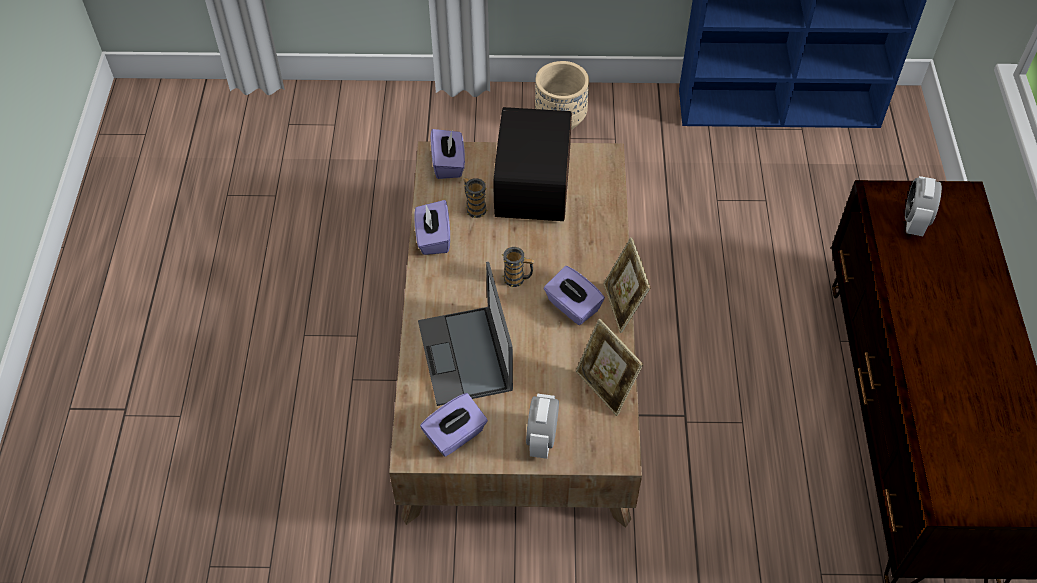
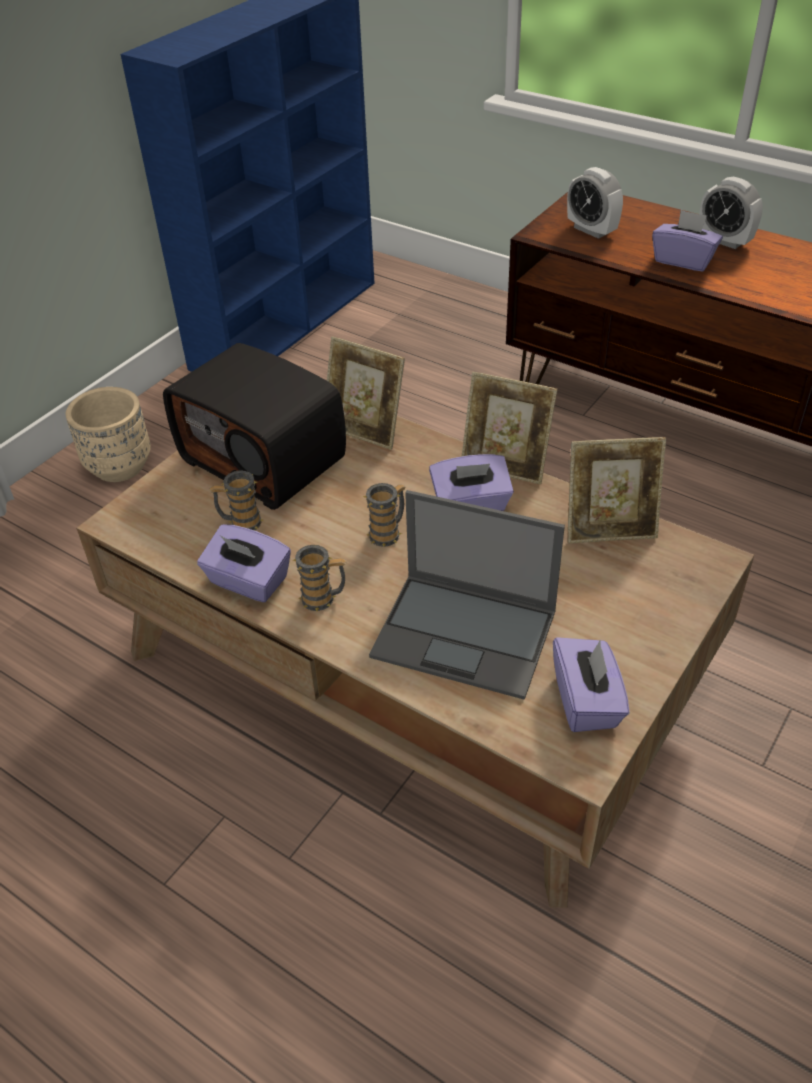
camera: 55 degrees left, 10 degrees down
(445, 278) = (324, 598): none -> mug
(448, 164) = (147, 515): purple tissue box -> purple tissue box (683, 260)
(542, 439) = (648, 617): alarm clock -> alarm clock (724, 241)
(599, 218) = (364, 430): none -> picture frame

